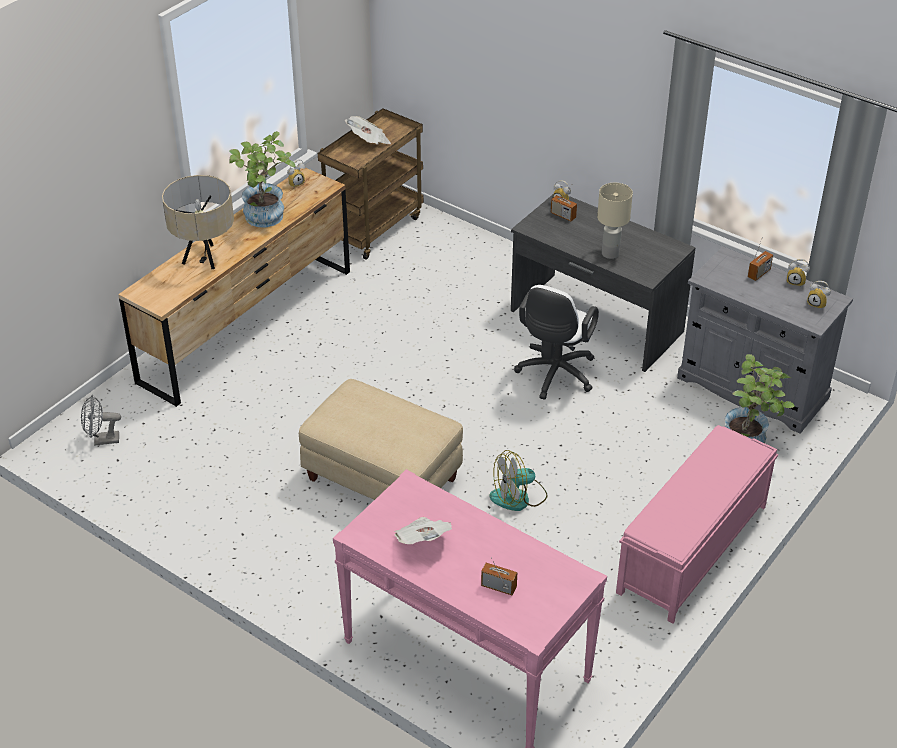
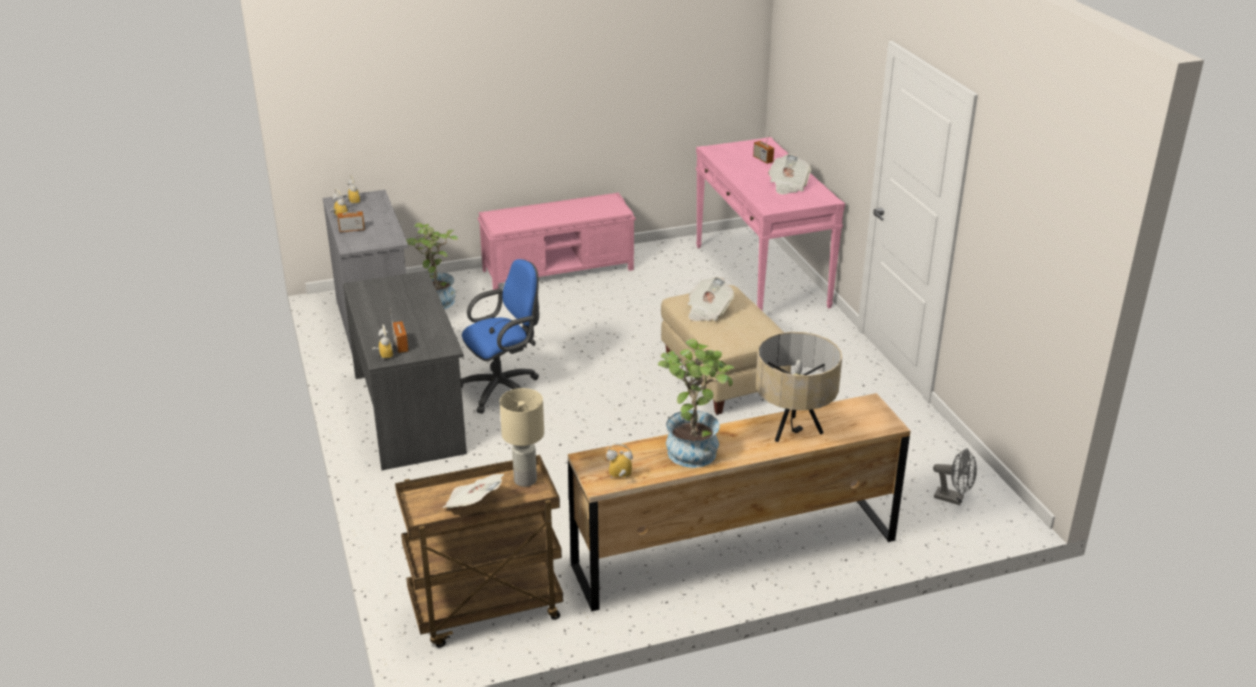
camera: 145 degrees left, 10 degrees down
(401, 420) = (708, 311): none -> newspaper
(518, 497) = (634, 331): fan -> none
(554, 376) = (504, 389): white office chair -> blue office chair
(610, 253) = (415, 303): beige table lamp -> beige table lamp (525, 480)

